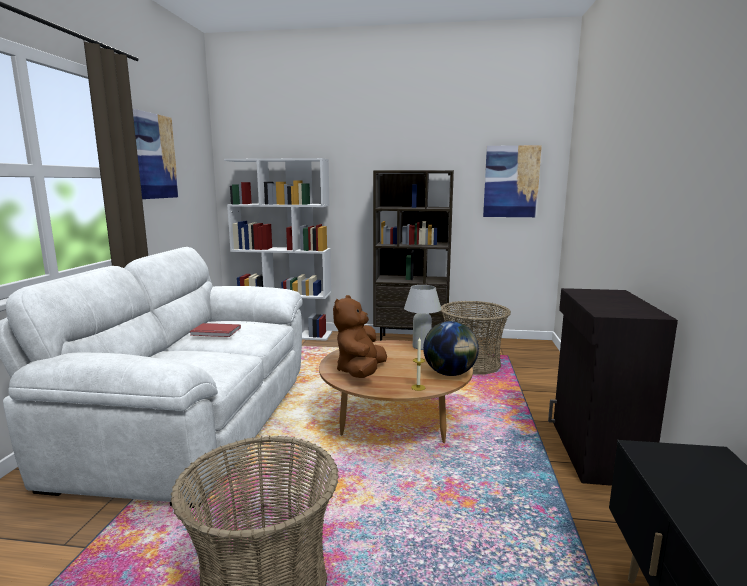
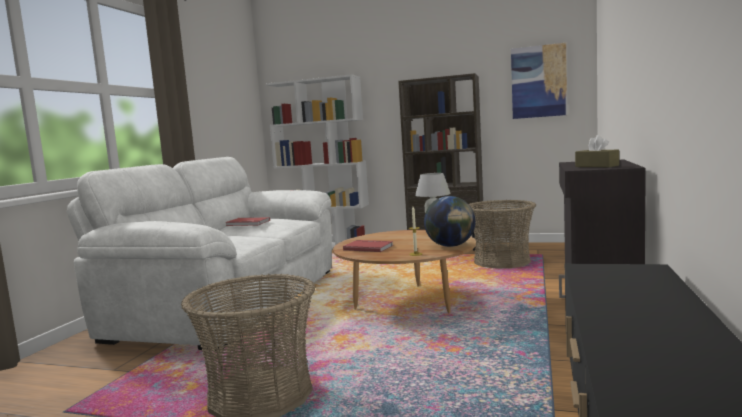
camera: 10 degrees right, 5 degrees down
(155, 156) = (203, 82): picture -> none
(360, 372) = (368, 247): brown plush toy -> red book
(618, 307) = (596, 166): none -> brown tissue box

